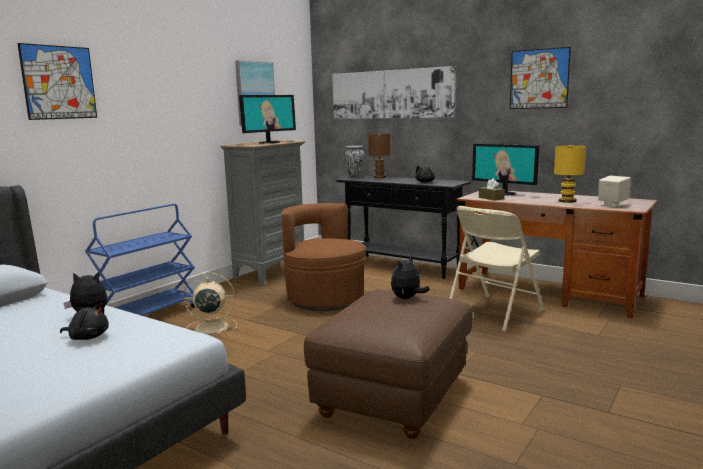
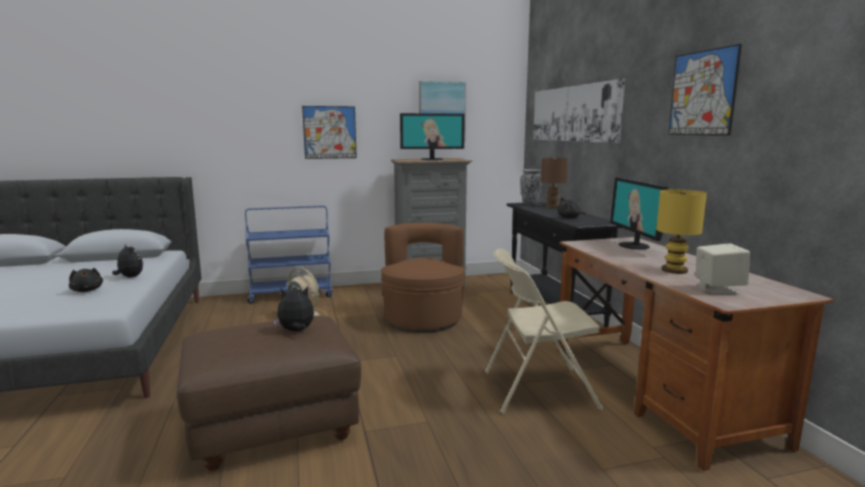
camera: 40 degrees right, 0 degrees up
(59, 82) = (237, 102): picture -> picture (329, 132)
(491, 198) = (595, 248): brown tissue box -> none

